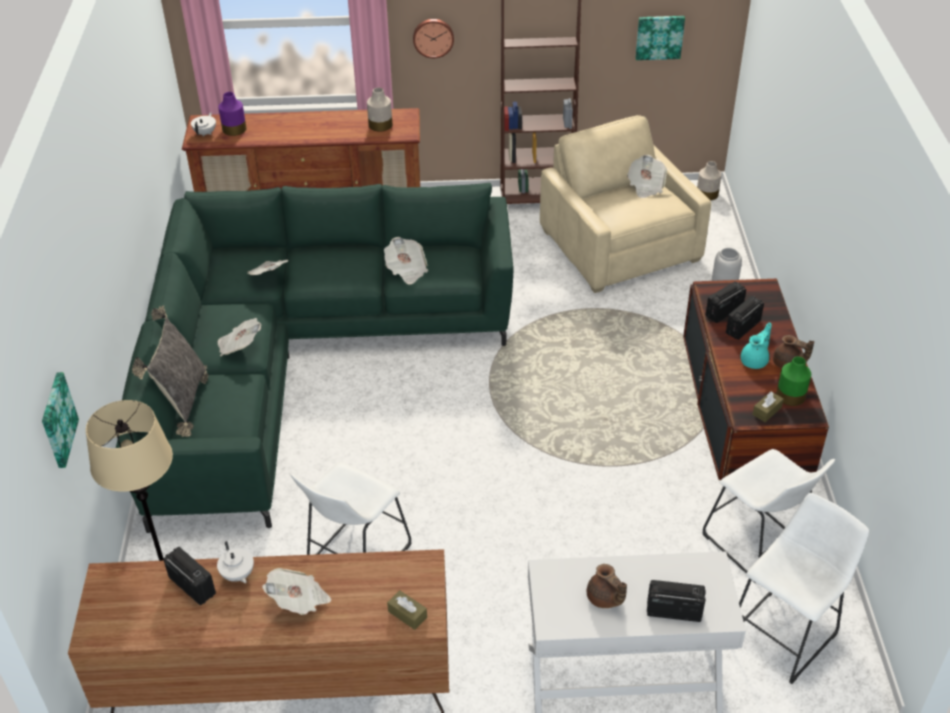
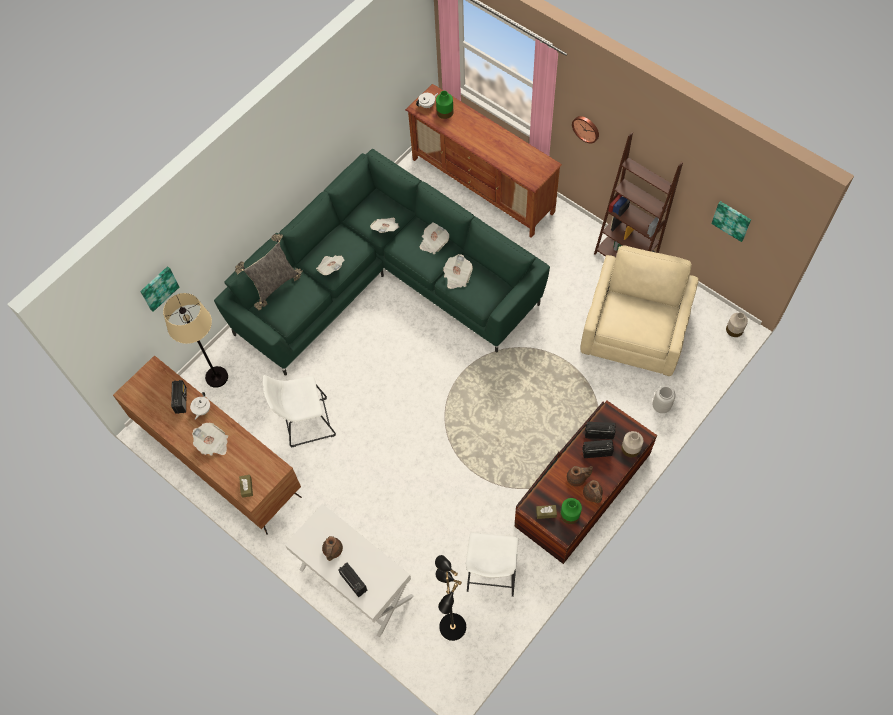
camera: 45 degrees right, 20 degrees up
(234, 129) = (445, 112): purple vase -> green vase
(380, 125) = (526, 164): beige vase -> beige vase (630, 448)
(645, 186) = (657, 311): newspaper -> newspaper (433, 242)
(755, 361) = (577, 478): turquoise teapot -> brown teapot
(786, 632) = (451, 627): white stool -> black floor lamp

